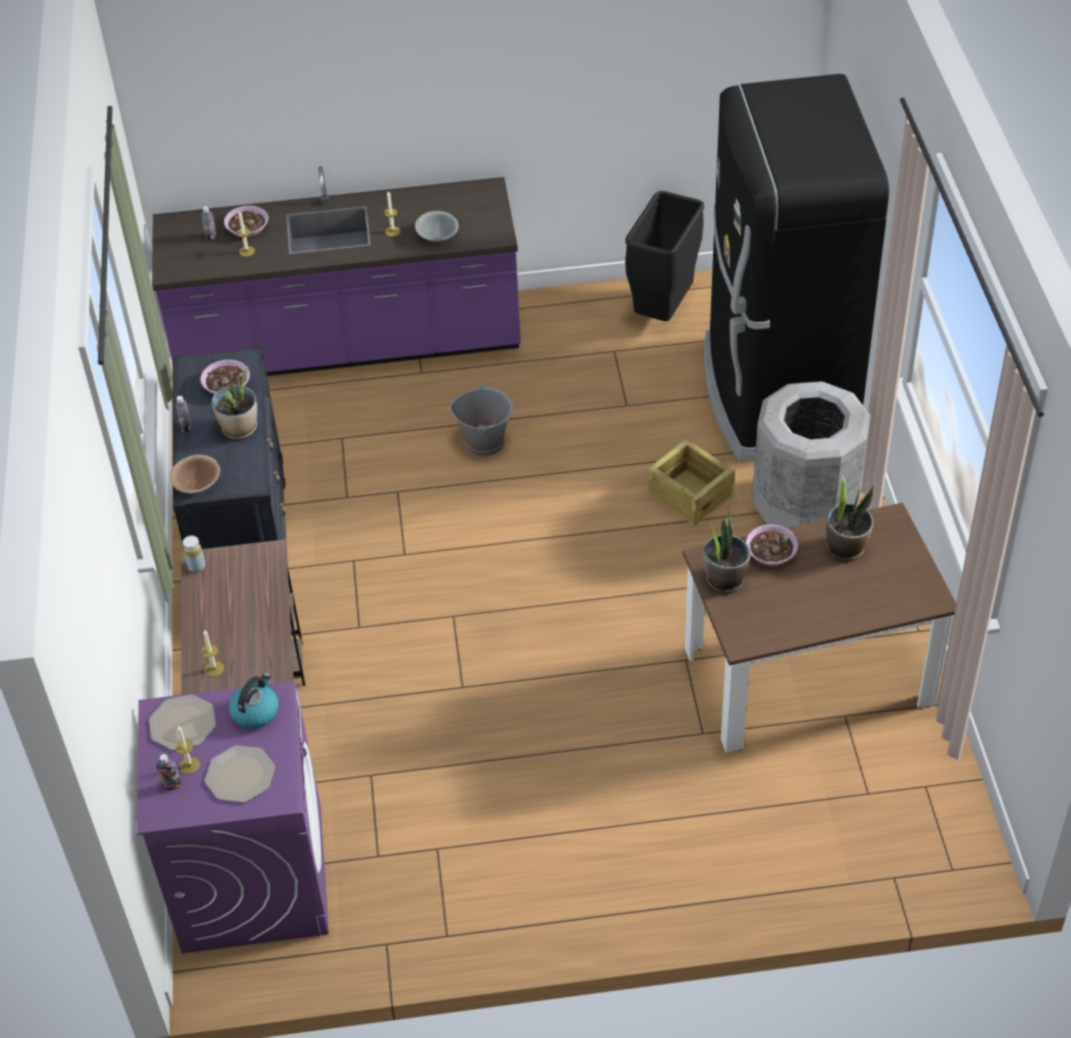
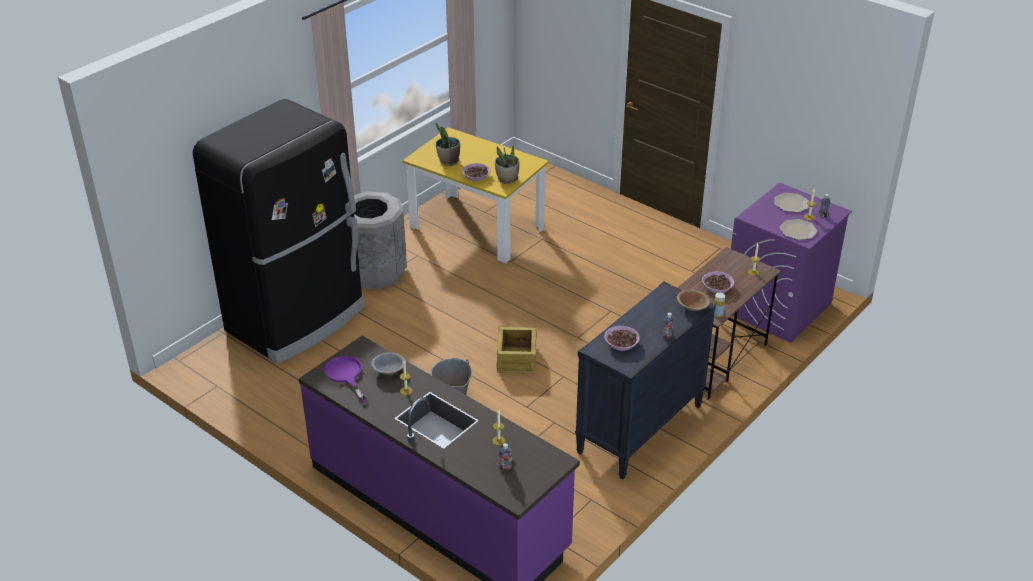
camera: 135 degrees left, 10 degrees down
(240, 428) = (641, 318): potted plant -> none
(248, 228) = (477, 456): bowl -> bowl (717, 287)
(255, 712) = (763, 217): kettle -> none
(467, 206) = (346, 375): none -> purple frying pan
(664, 311) = (264, 394): black trash can -> none
(690, 494) = (406, 310): crate -> crate (516, 359)
(808, 677) = (477, 228): brown dining table -> yellow dining table

